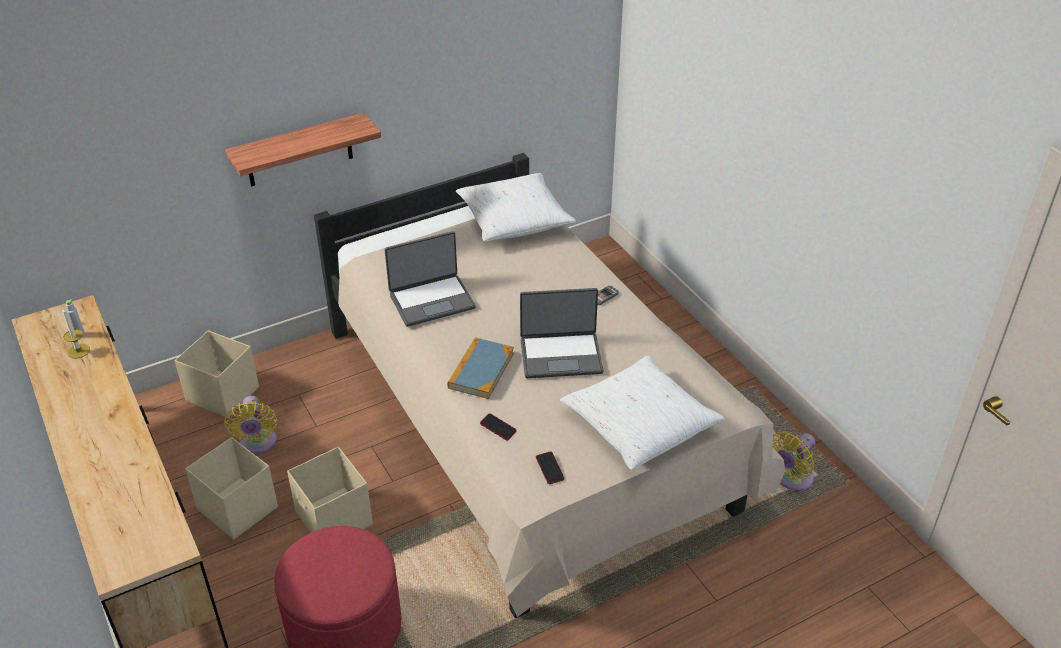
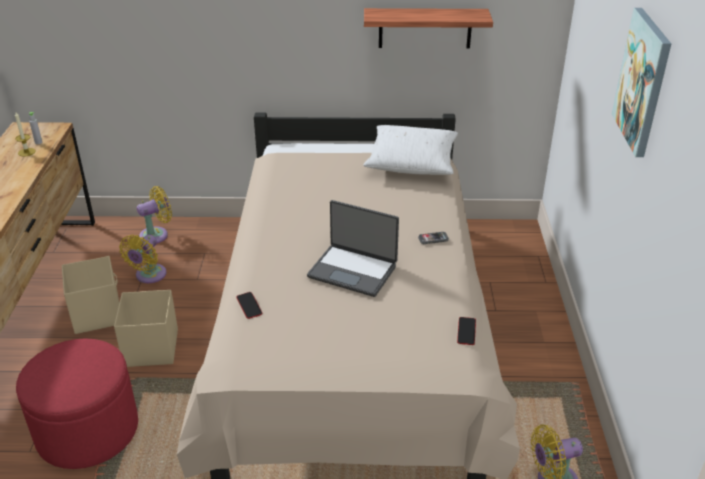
camera: 30 degrees right, 5 degrees down
(222, 394) = (157, 235): beige storage box -> yellow fan
(299, 151) = (248, 54): shelf -> shelf (425, 28)
(431, 300) = (291, 197): laptop -> none
(481, 370) = (278, 259): book -> none
(550, 469) = (258, 355): phone -> phone (466, 333)
(640, 424) = (369, 349): white pillow -> none
(782, 99) = (643, 82): none -> picture

